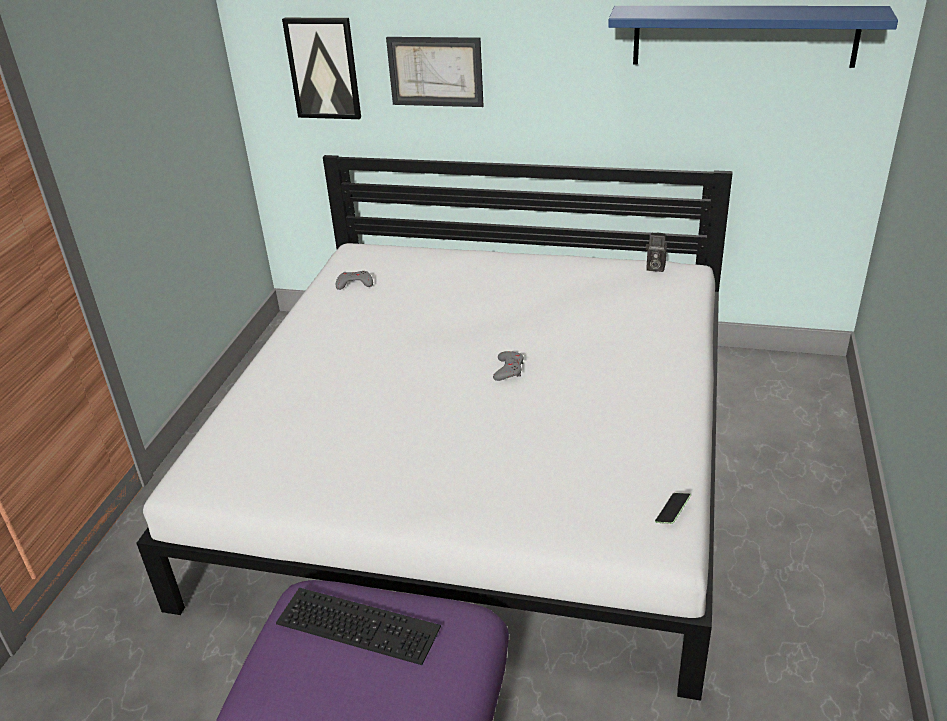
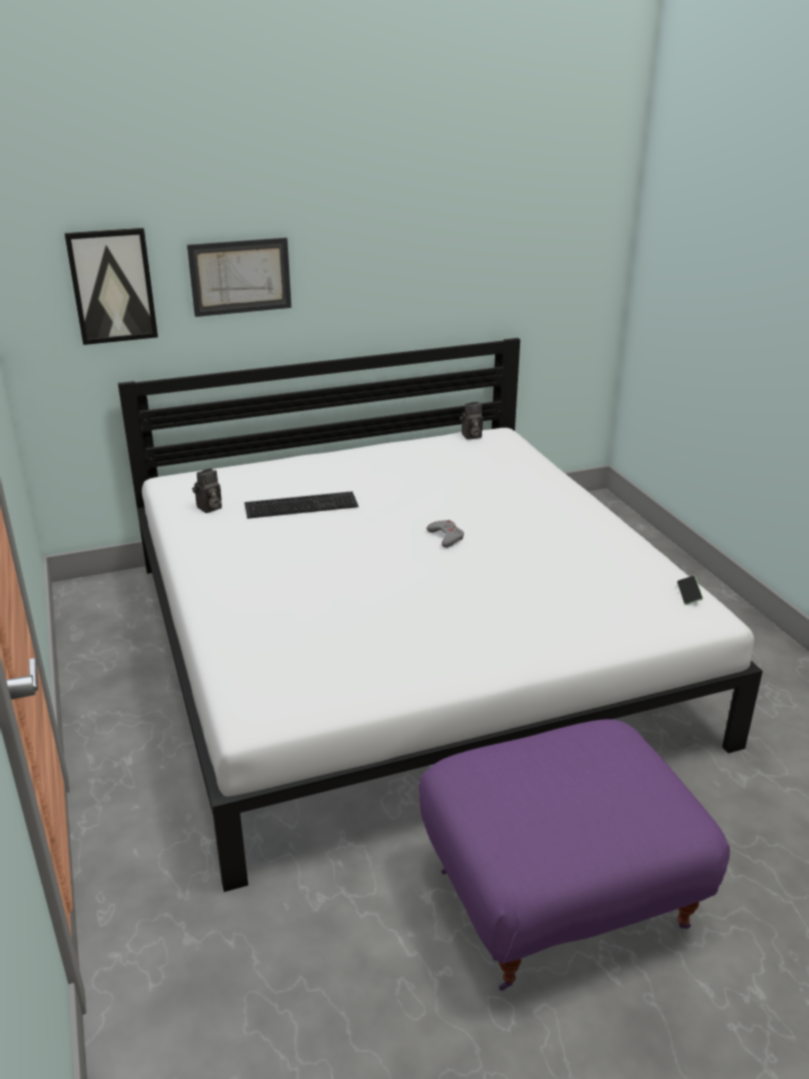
camera: 35 degrees left, 5 degrees down
(354, 283) = (209, 508): grey game controller -> camera
(360, 623) = (539, 765): keyboard -> keyboard (302, 504)
(744, 36) = (518, 217): blue shelf -> none

